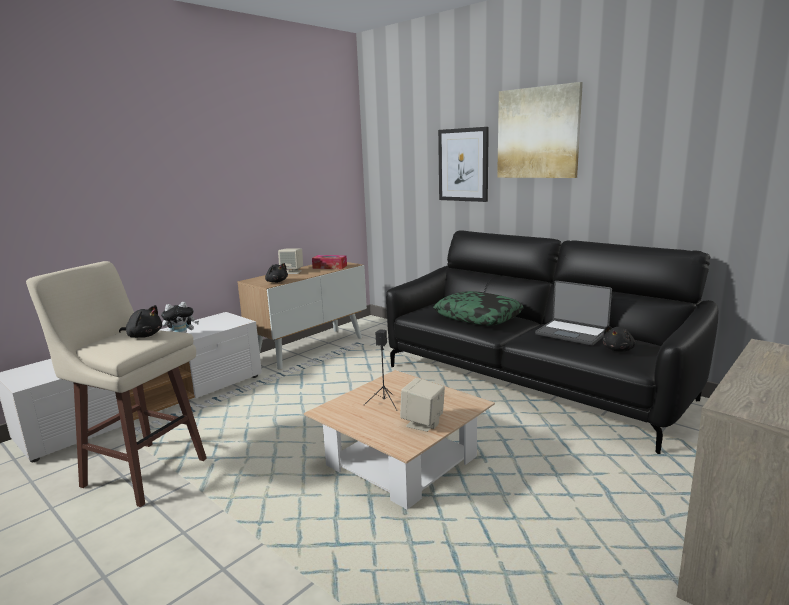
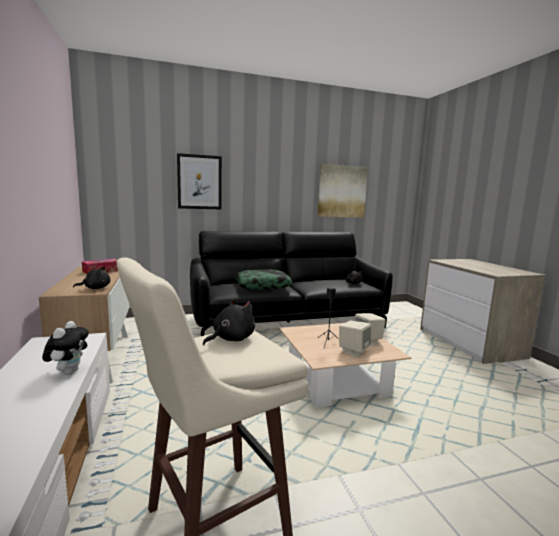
camera: 60 degrees left, 5 degrees down
(292, 272) = (77, 280): beige speaker -> beige speaker (353, 351)
(538, 133) = (258, 165): picture -> picture (342, 191)
(572, 333) = (323, 281): laptop -> none

